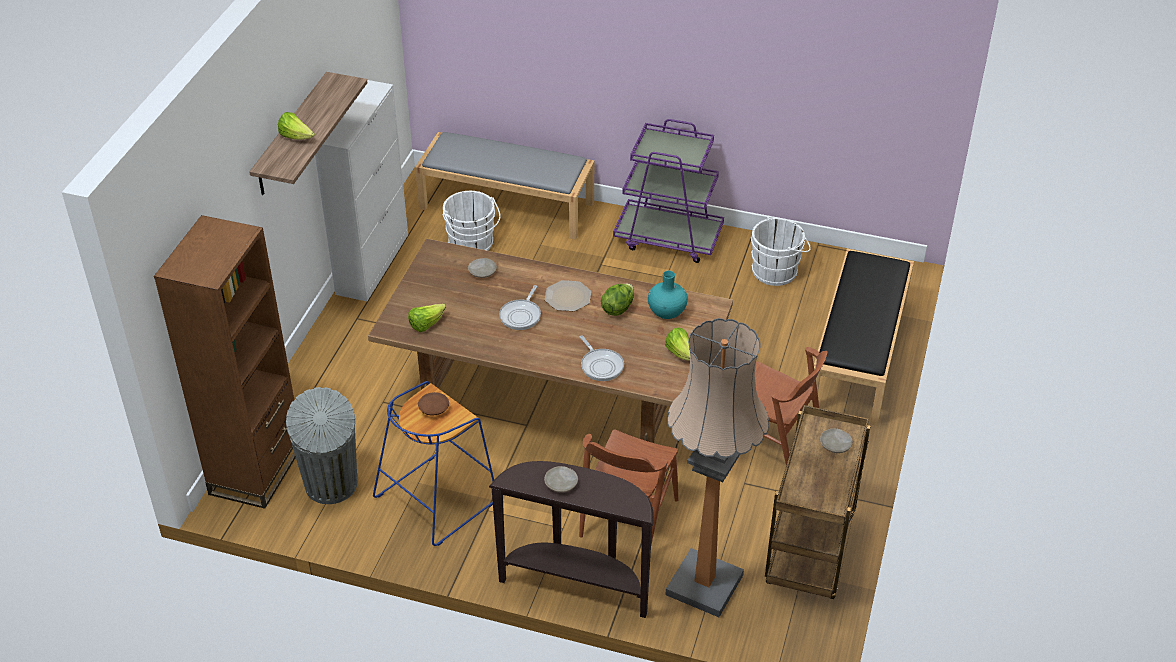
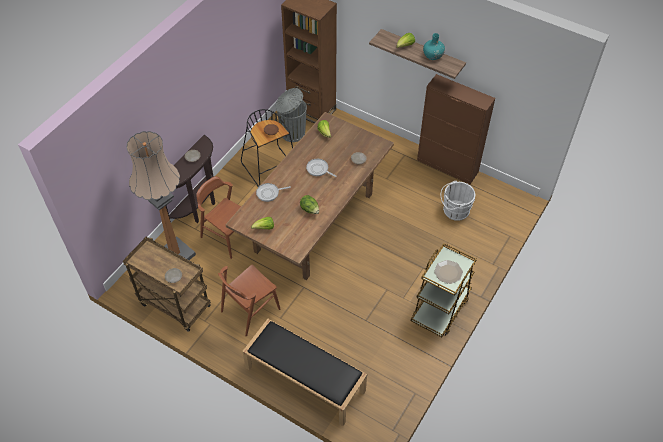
camera: 105 degrees right, 10 degrees up
(373, 263) = (447, 166): white cabinet -> brown cabinet
(436, 498) = (270, 167): blue stool -> black stool
(508, 205) = (489, 234): grey bench -> none
(568, 297) = (326, 191): plate -> plate (448, 272)
(667, 312) = (299, 230): turquoise vase -> turquoise vase (433, 56)
(668, 238) = (440, 309): purple cart -> brown cart
(777, 271) = (394, 360): white bucket -> none

